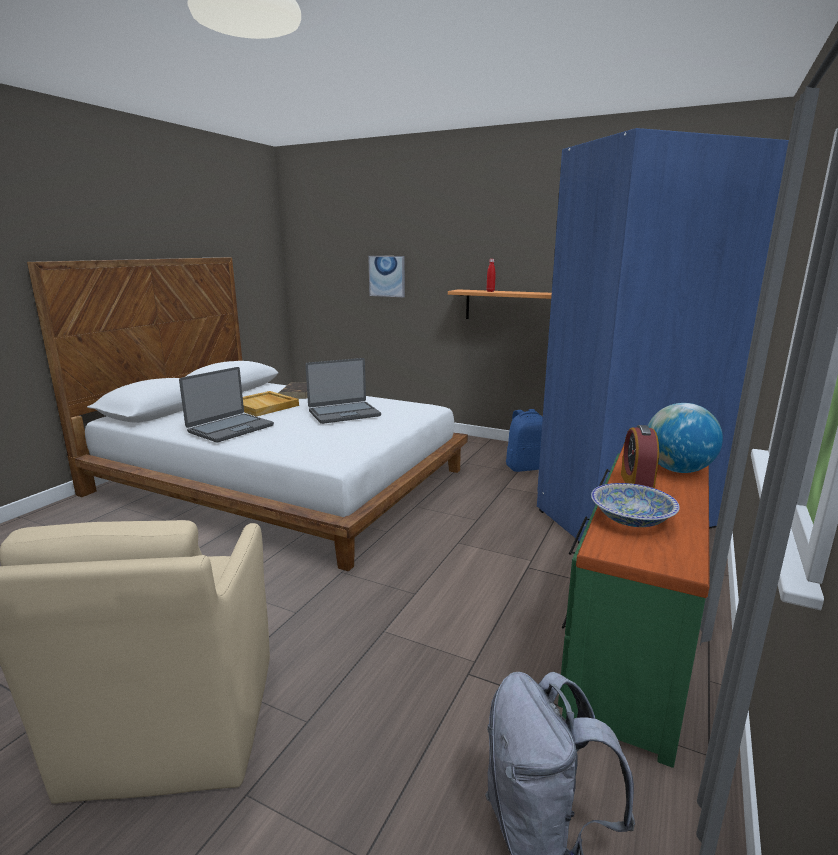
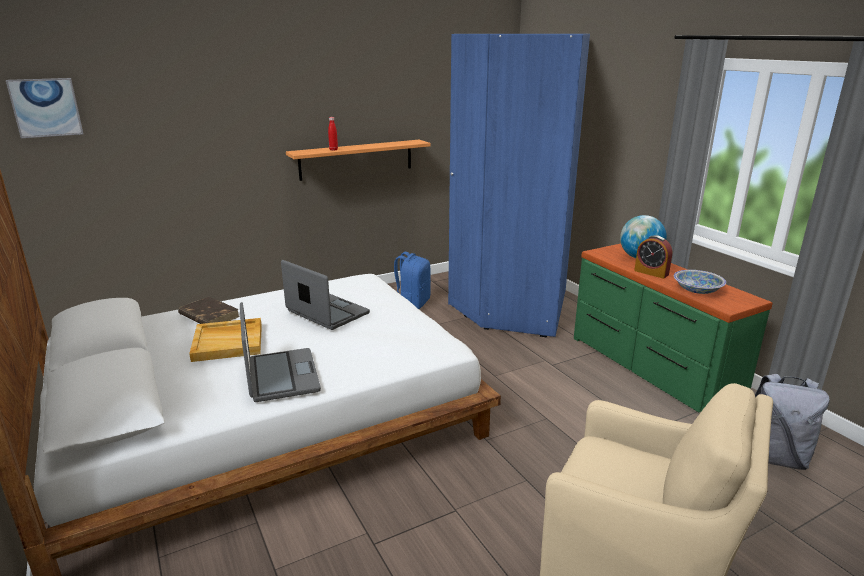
camera: 55 degrees left, 5 degrees up
(344, 413) = (327, 313): laptop -> laptop turned 60 degrees counterclockwise
(387, 276) = (192, 146): picture -> picture (46, 107)

